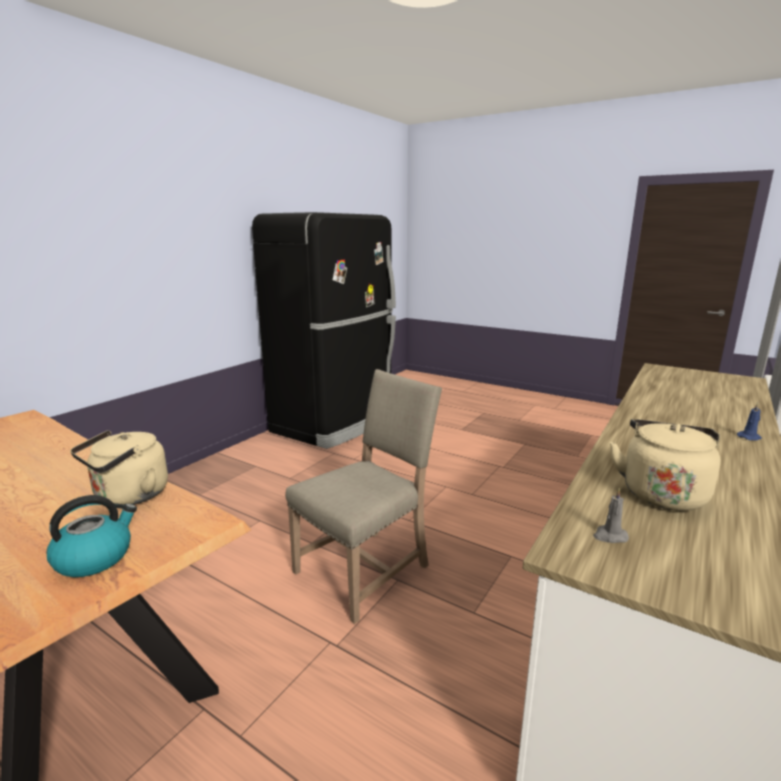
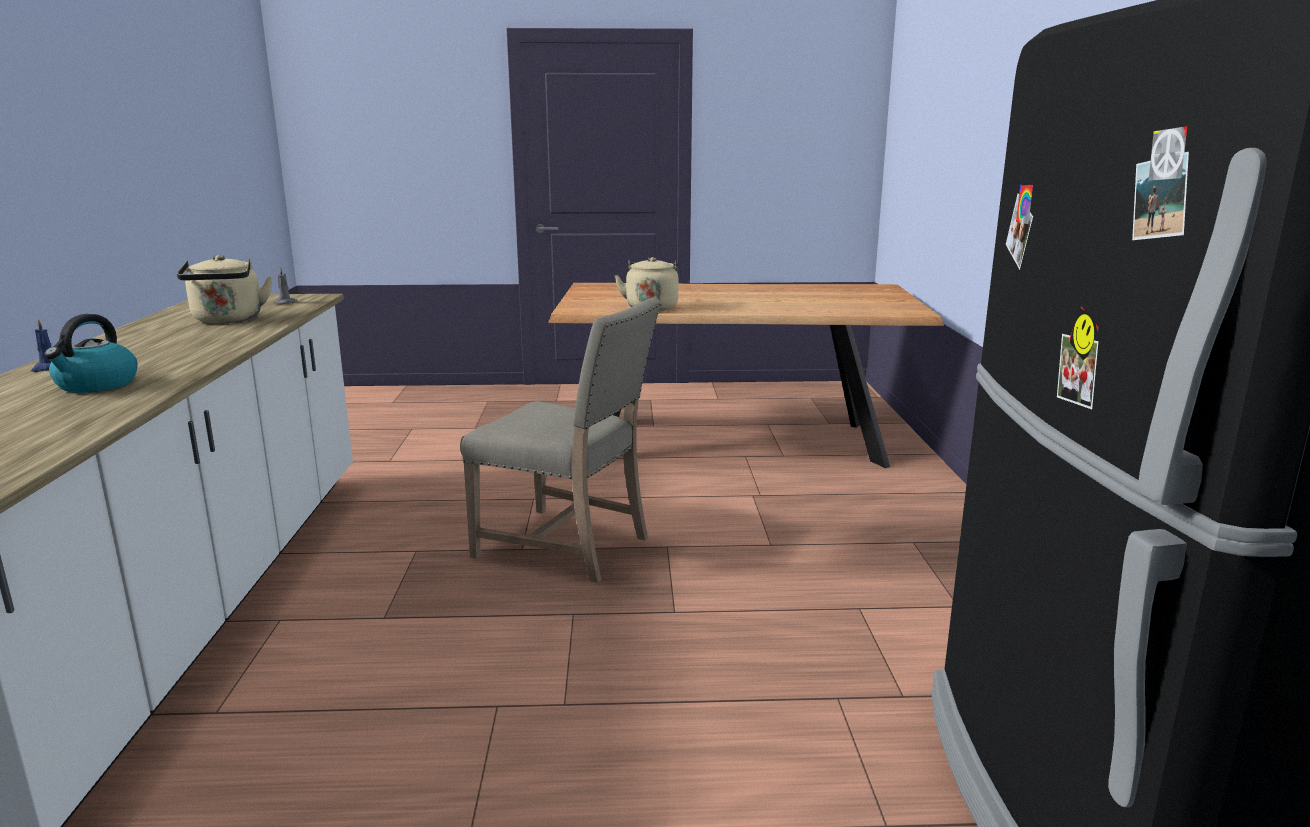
camera: 145 degrees right, 0 degrees up
(95, 558) = (599, 298): kettle -> kettle (96, 385)
(366, 568) = (568, 546): beige chair -> beige chair turned 75 degrees counterclockwise

